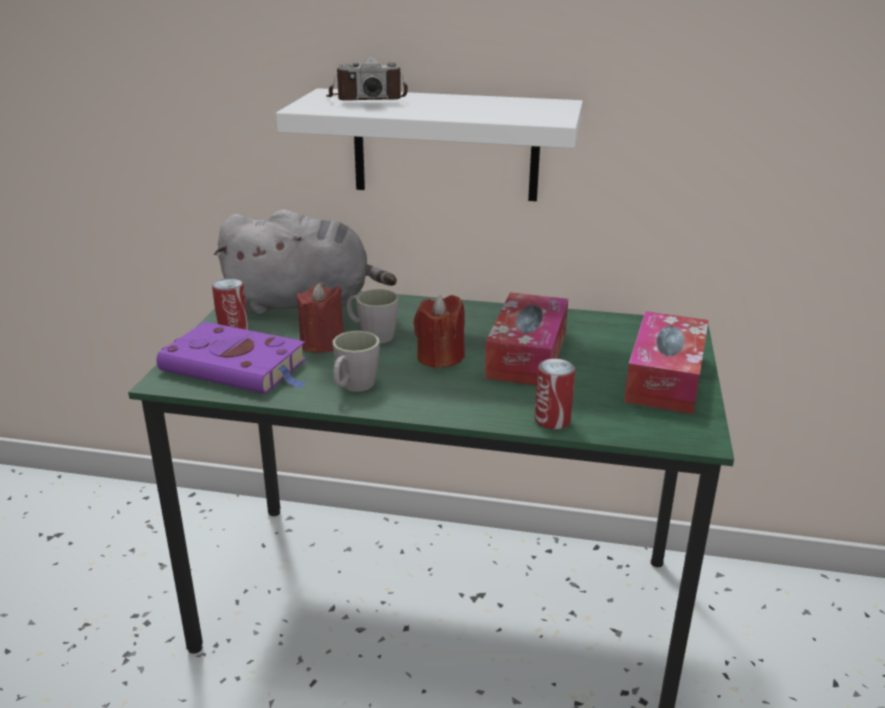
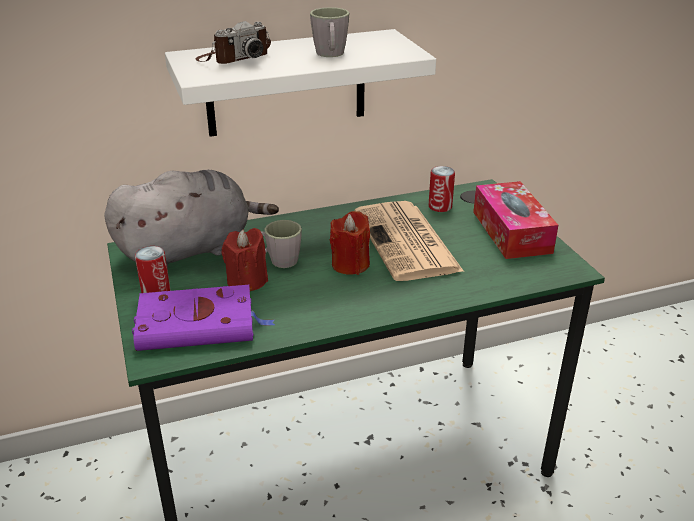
camera: 30 degrees left, 5 degrees up
(353, 387) = (313, 310): grey mug -> grey mug (330, 55)
(527, 355) = (407, 242): tissue box -> newspaper
(552, 420) = (477, 288): can -> can (440, 207)

